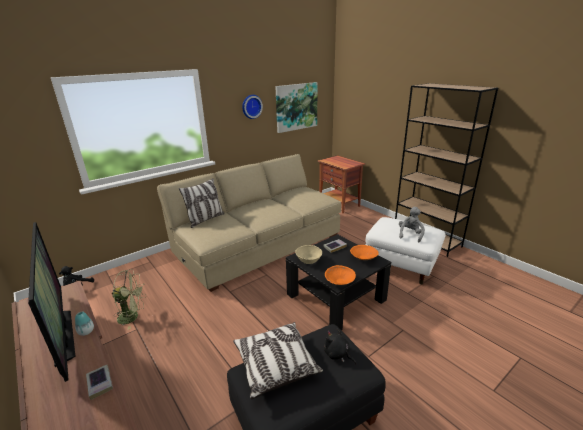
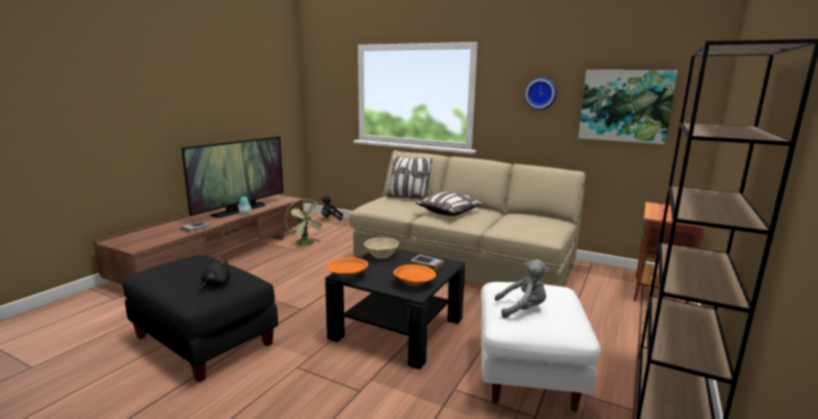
camera: 65 degrees right, 10 degrees down
(275, 365) = (199, 263): pillow -> pillow (449, 212)

